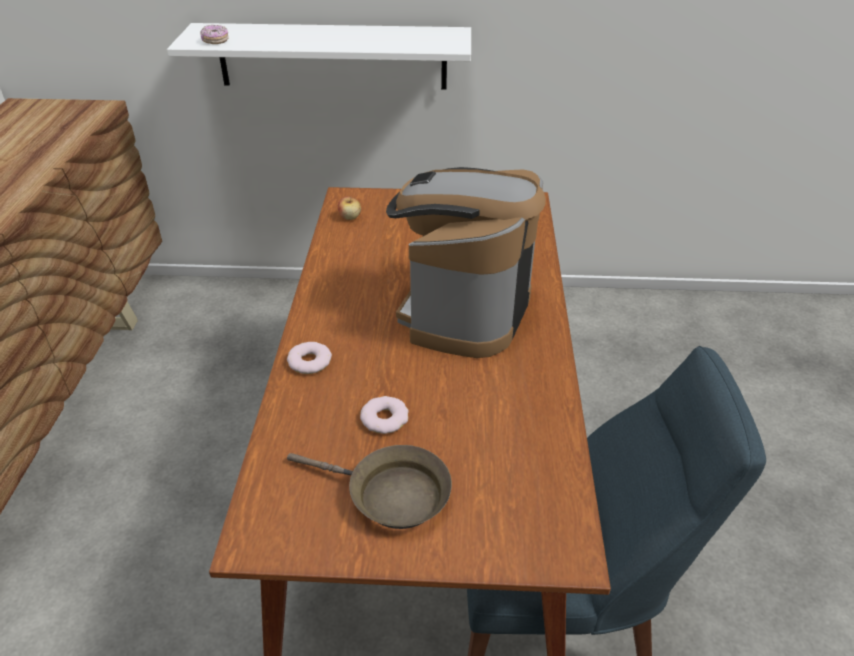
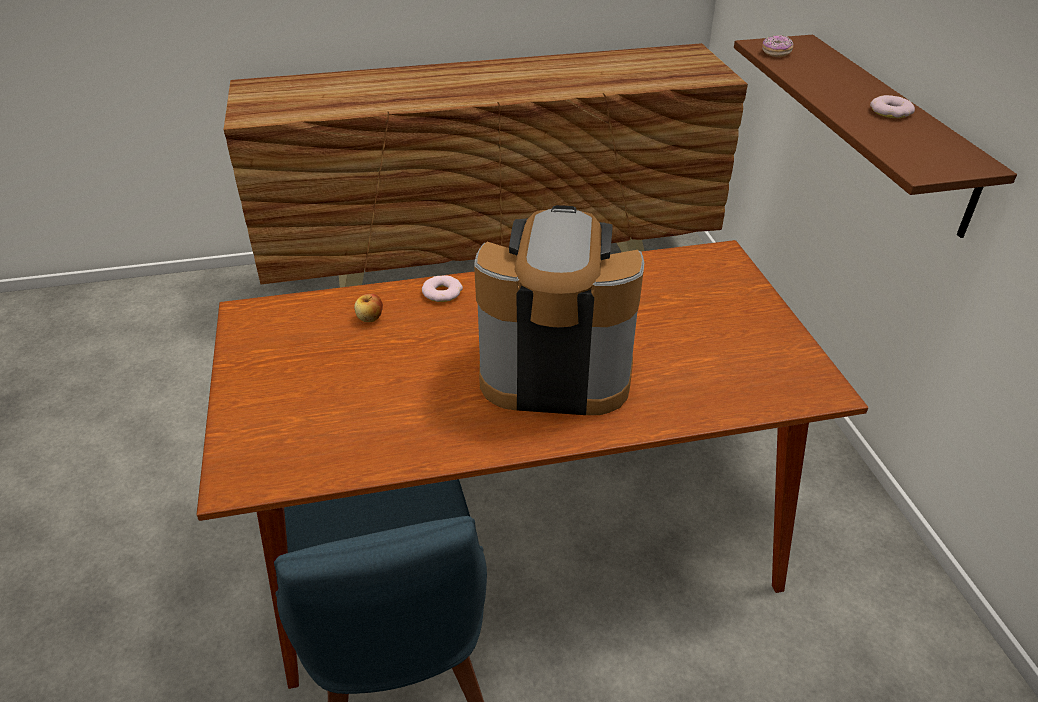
camera: 75 degrees right, 0 degrees up
(332, 56) = (887, 130): white shelf -> brown shelf
(350, 217) = (684, 265): apple -> apple (370, 318)
(384, 419) = (380, 348): donut -> donut (891, 112)
(391, 495) = (293, 368): brown frying pan -> none

